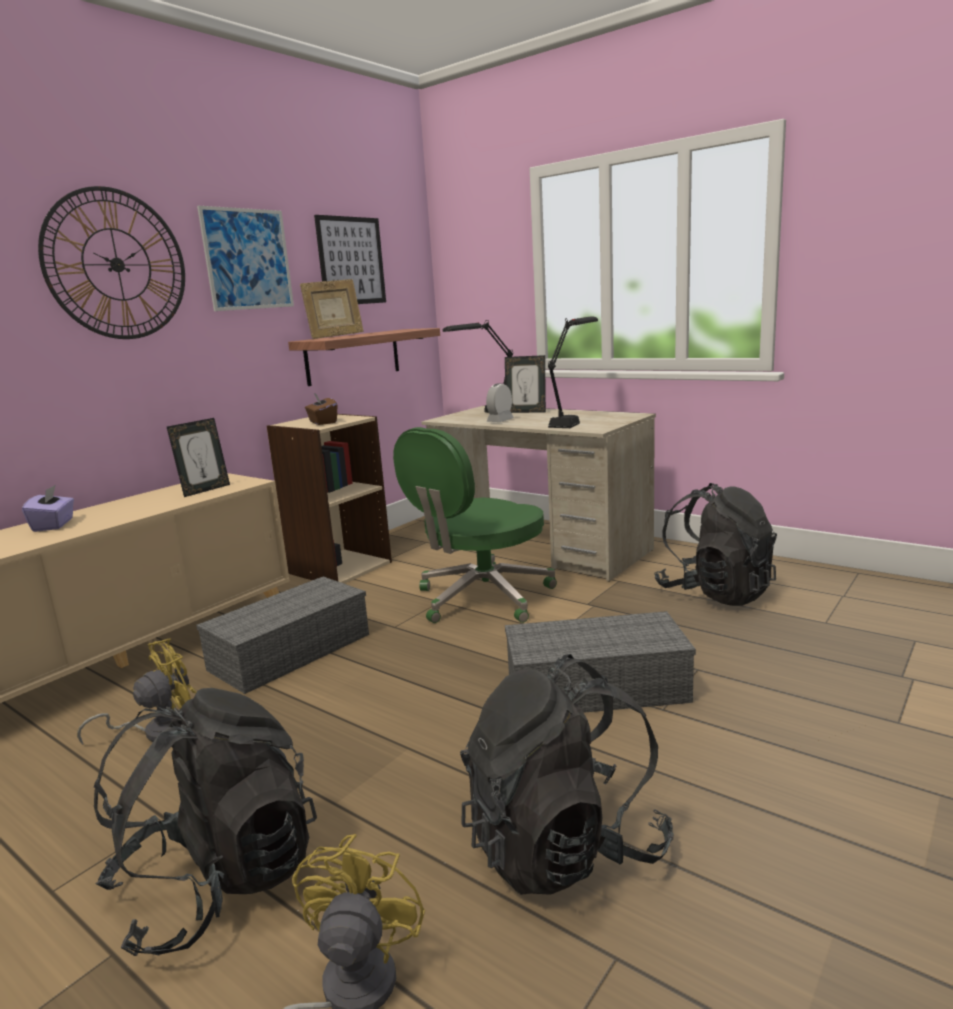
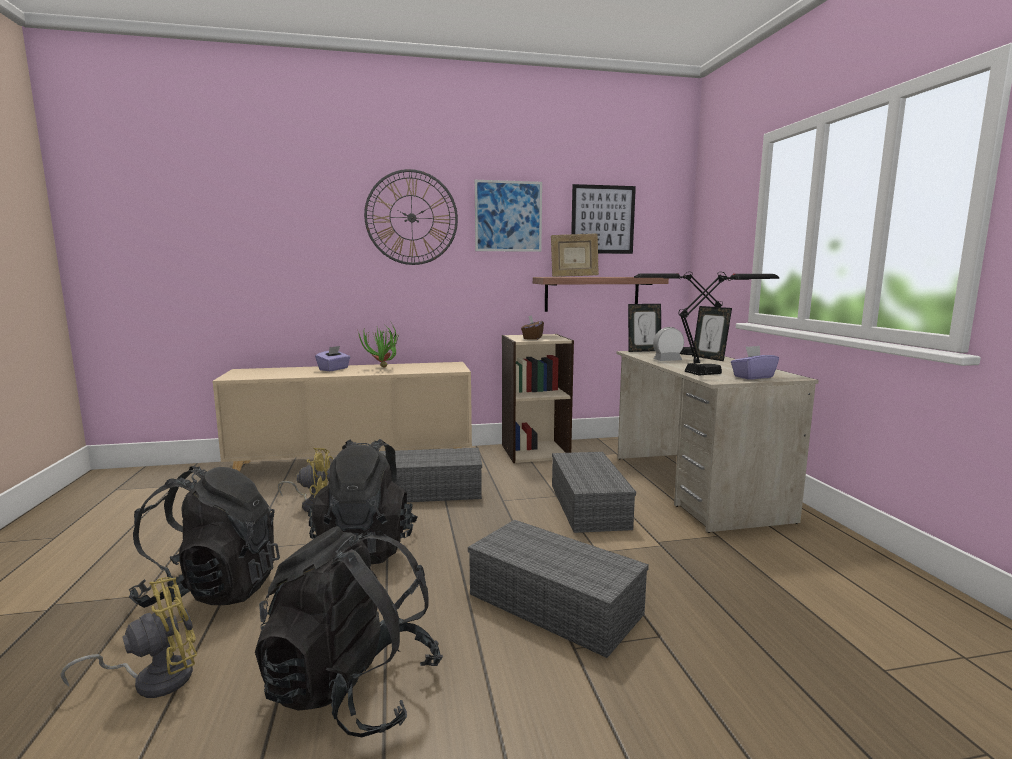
camera: 40 degrees right, 5 degrees down
(135, 505) = (382, 368): none -> potted plant
(205, 490) = (428, 368): picture frame -> picture frame (643, 351)
(482, 598) = (587, 505): green office chair -> grey storage box
(610, 421) = (752, 377): none -> purple tissue box
(715, 593) = (798, 584): black backpack -> black backpack (367, 547)

